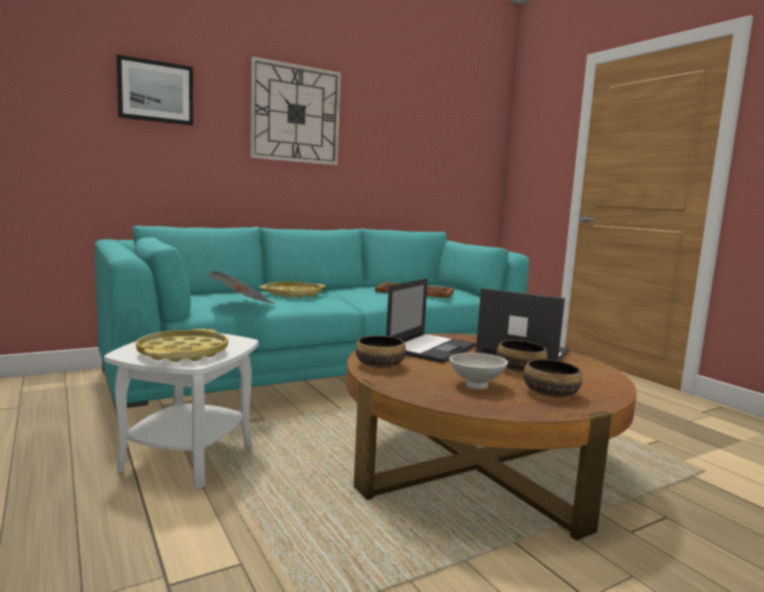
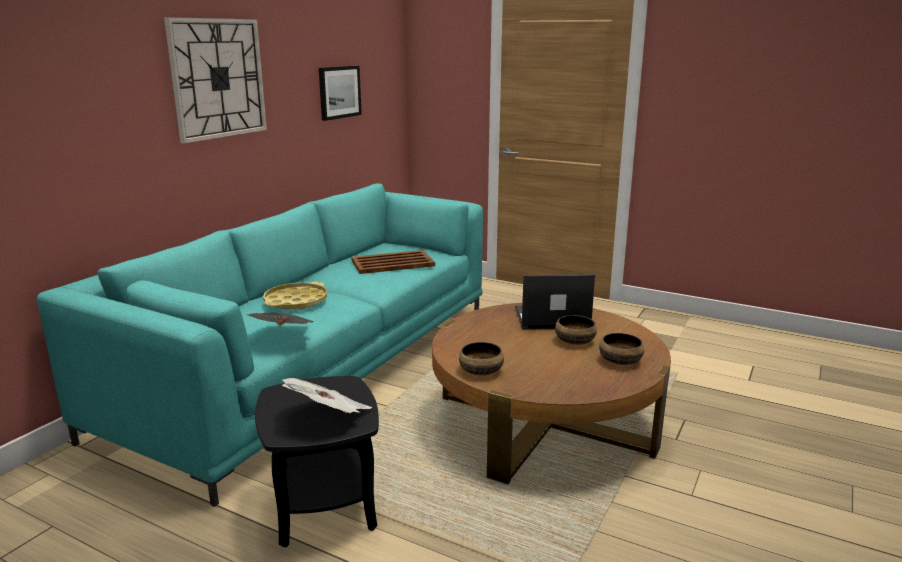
camera: 30 degrees left, 10 degrees up
(155, 91) = (67, 84): picture -> picture (339, 92)
(183, 353) = (329, 416): yellow tray -> newspaper
(188, 457) = (323, 507): white side table -> black side table
(431, 348) = (487, 335): laptop -> none
(475, 385) = (569, 369): white bowl -> none

